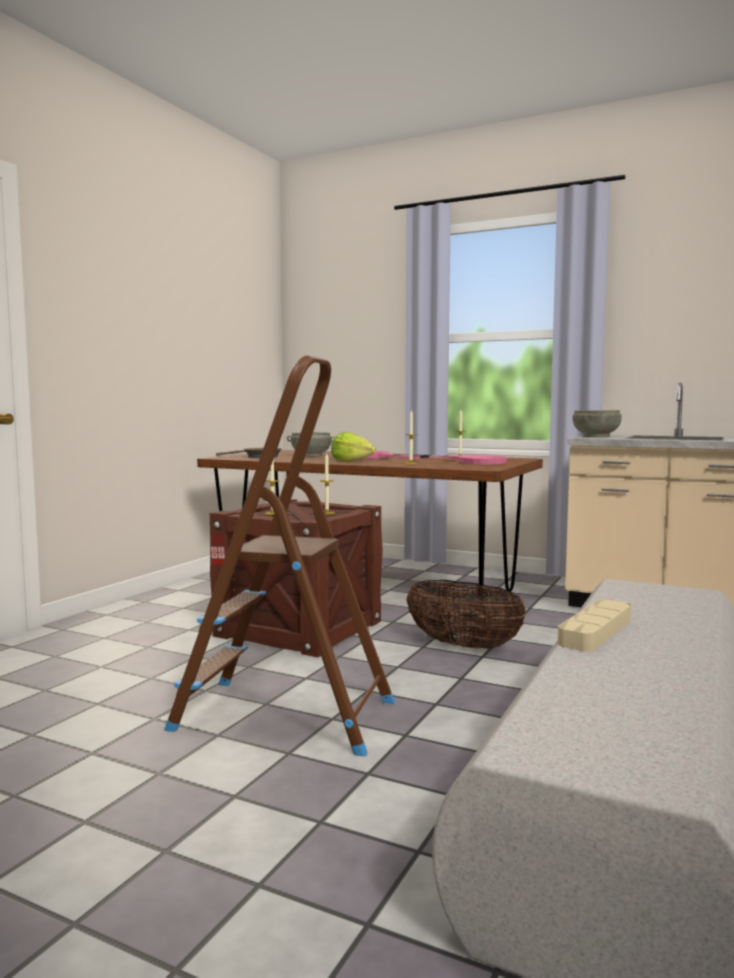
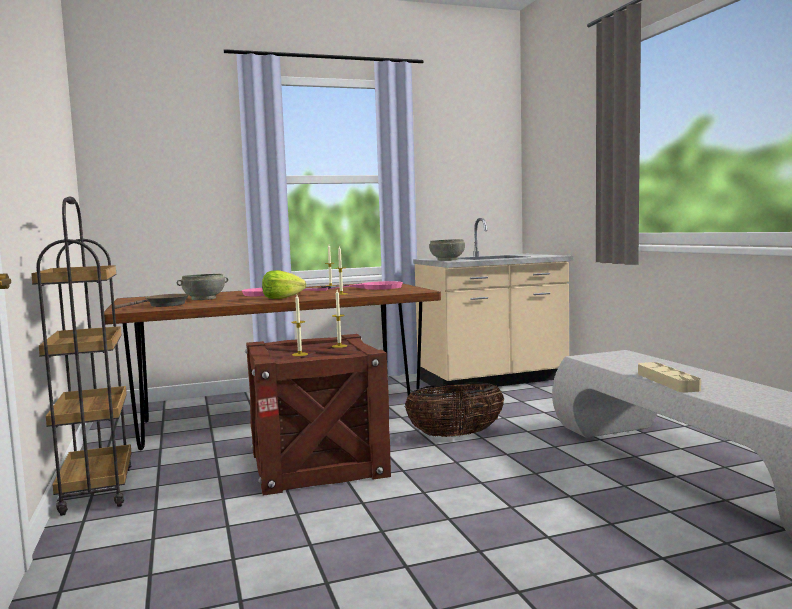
camera: 45 degrees left, 0 degrees up
(150, 600) = (96, 492): none -> brown cart
(282, 715) = (479, 519): brown step ladder -> none

